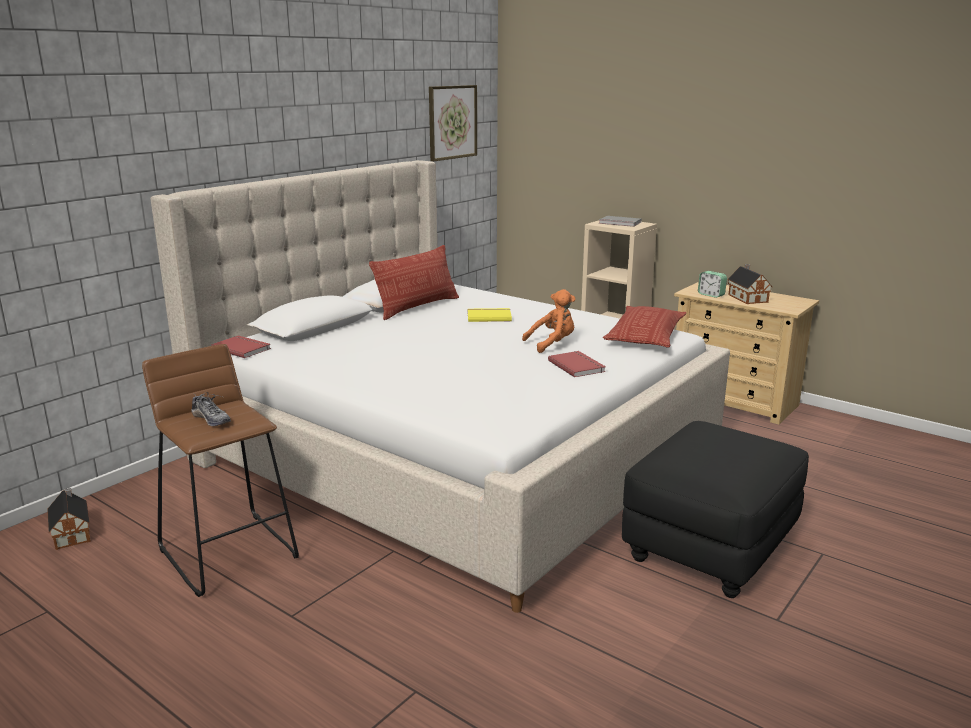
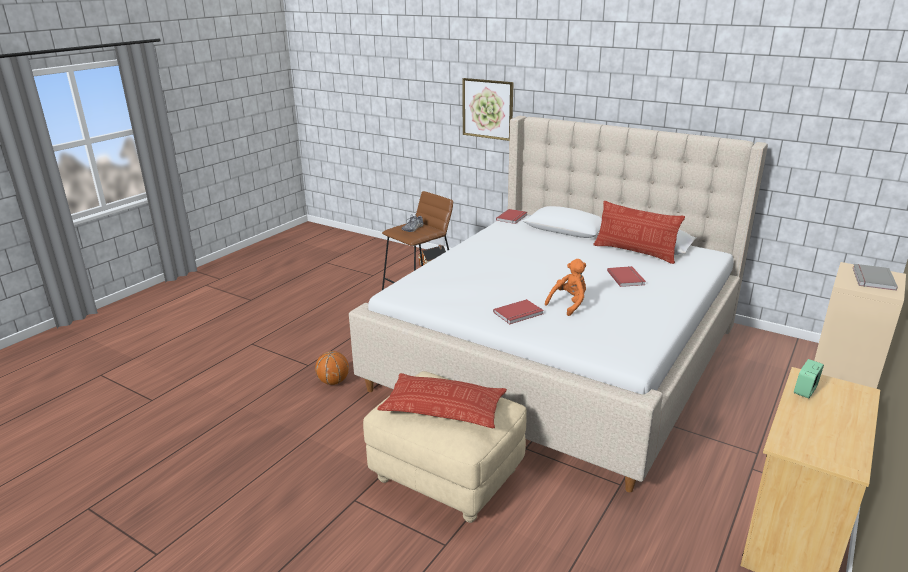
camera: 85 degrees right, 5 degrees up
(452, 122) = (848, 116): picture -> picture (488, 109)
(483, 652) = (333, 382): none -> basketball
(489, 316) = (627, 278): yellow book -> red book
(552, 344) = (569, 304): orange plush toy -> orange plush toy turned 105 degrees counterclockwise
(645, 334) = (620, 345): pillow -> pillow (444, 408)
(709, 547) = (447, 476): black ottoman -> beige ottoman
(747, 298) = (817, 417): toy house -> none

